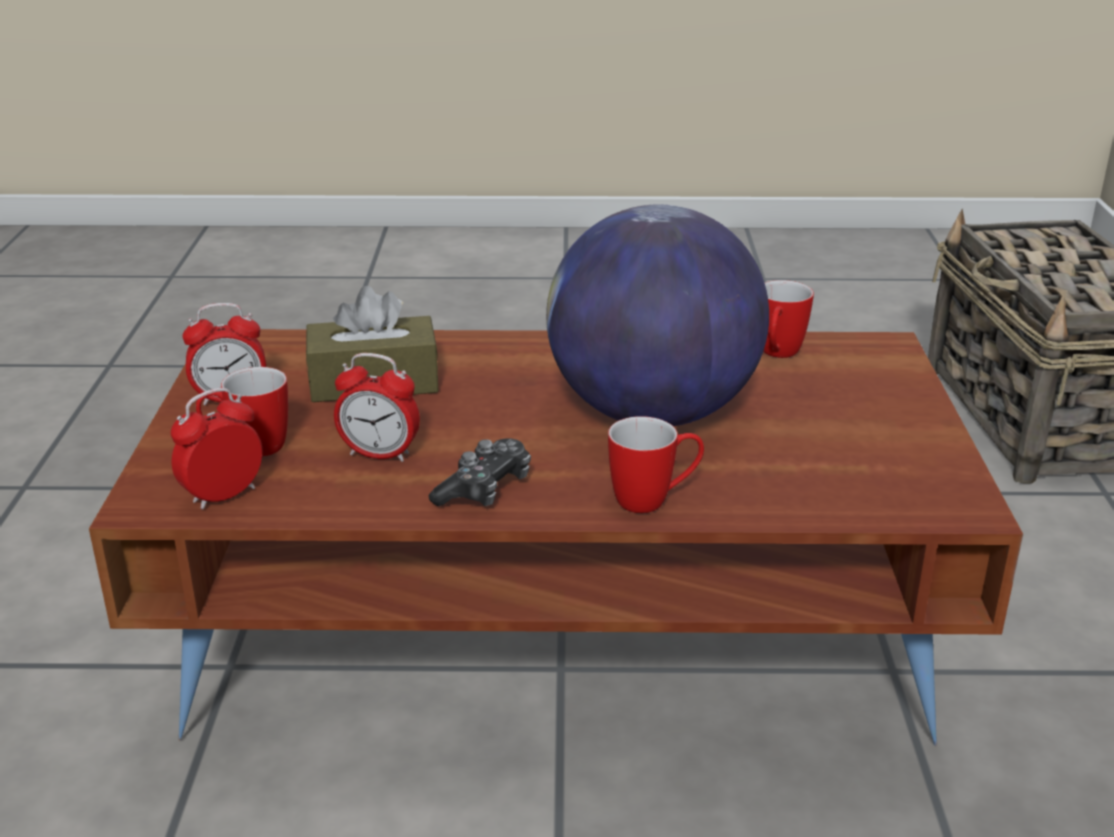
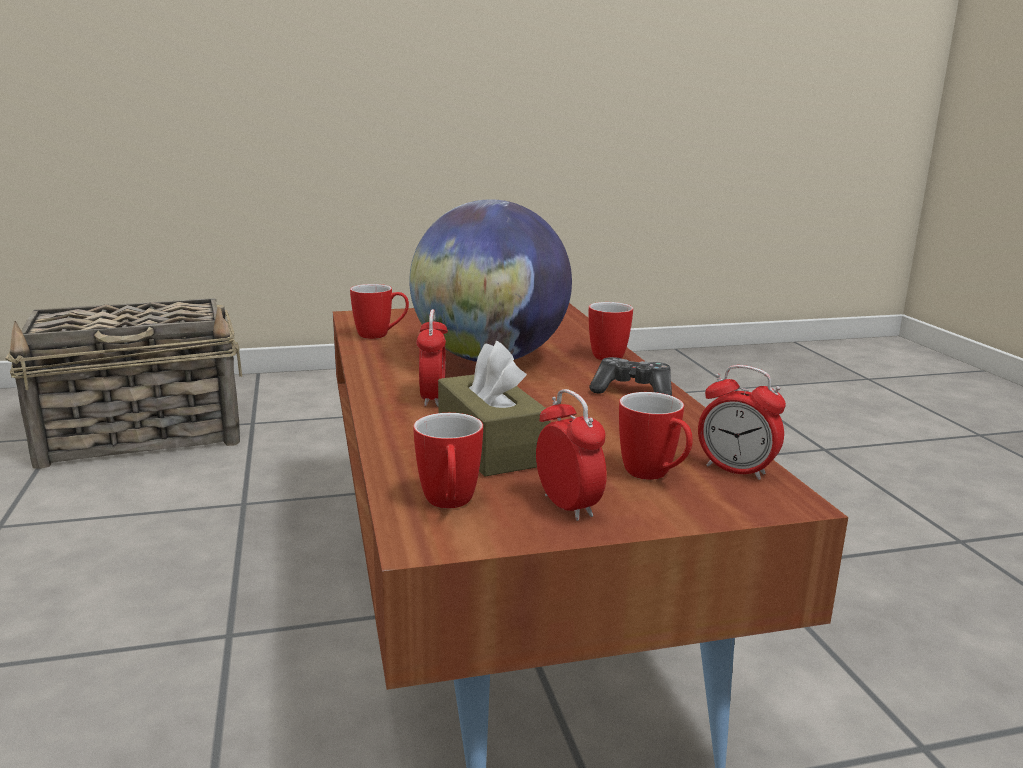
camera: 105 degrees left, 10 degrees down
(273, 354) = (449, 505): none -> mug
(380, 454) = (616, 426): alarm clock -> alarm clock (433, 398)

